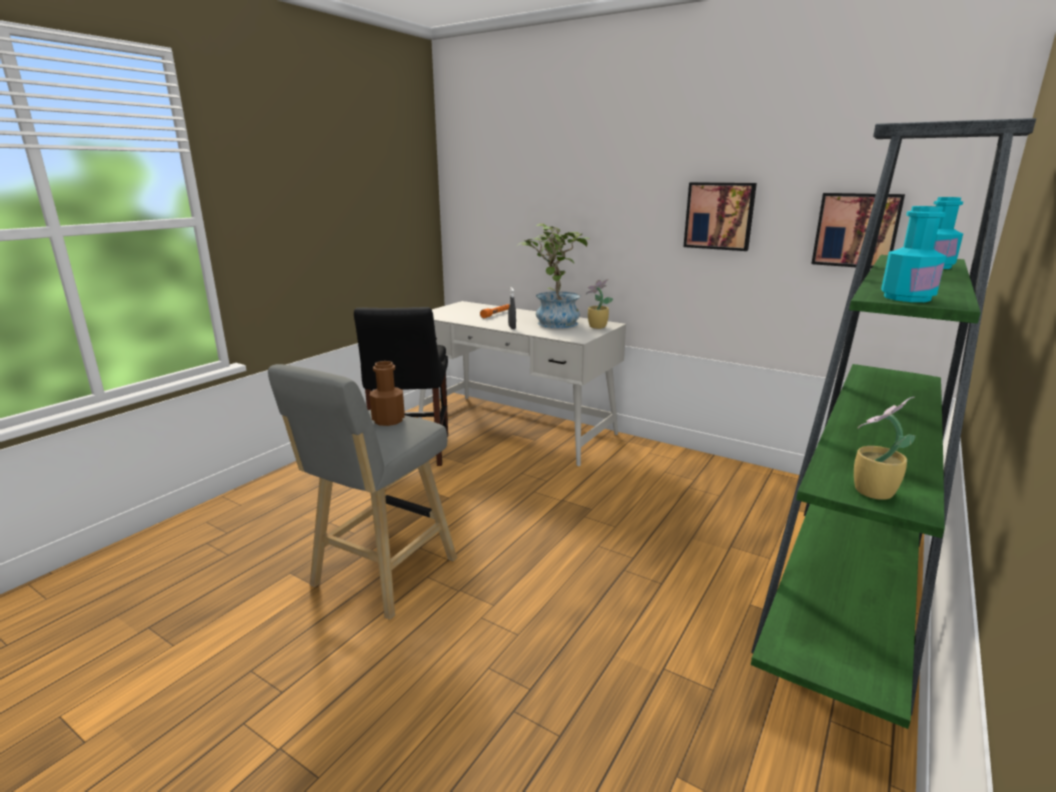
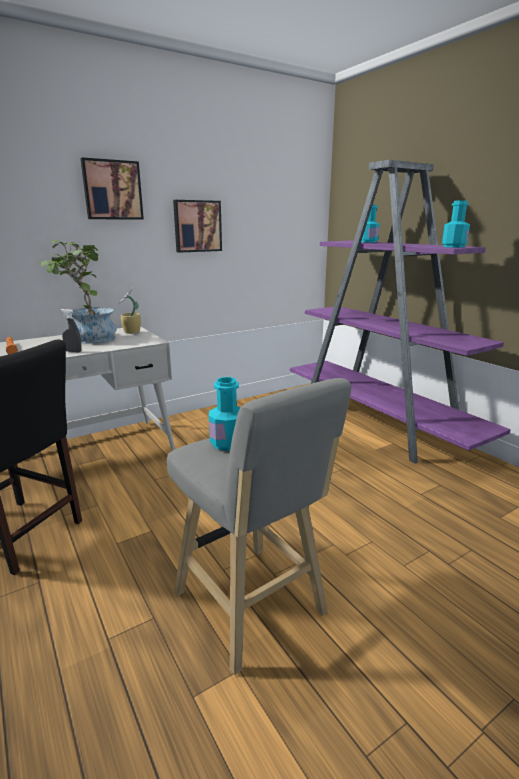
camera: 65 degrees left, 0 degrees up
(388, 420) = (228, 443): brown bottle -> turquoise bottle
(846, 594) = (378, 424): green bookcase -> purple bookcase
(856, 230) = (274, 231): picture -> picture (112, 190)
(872, 492) = (470, 342): potted plant -> none

